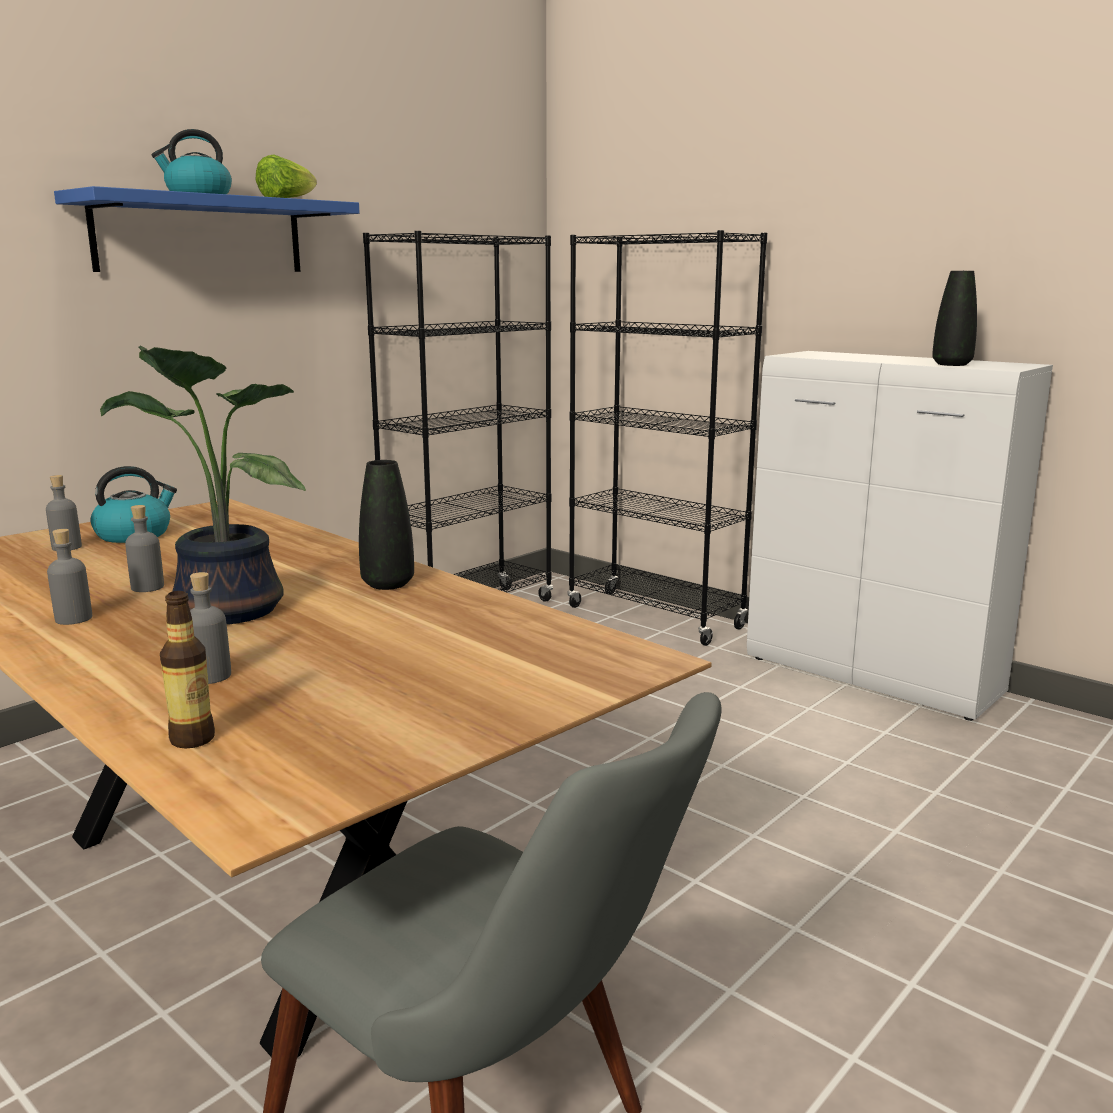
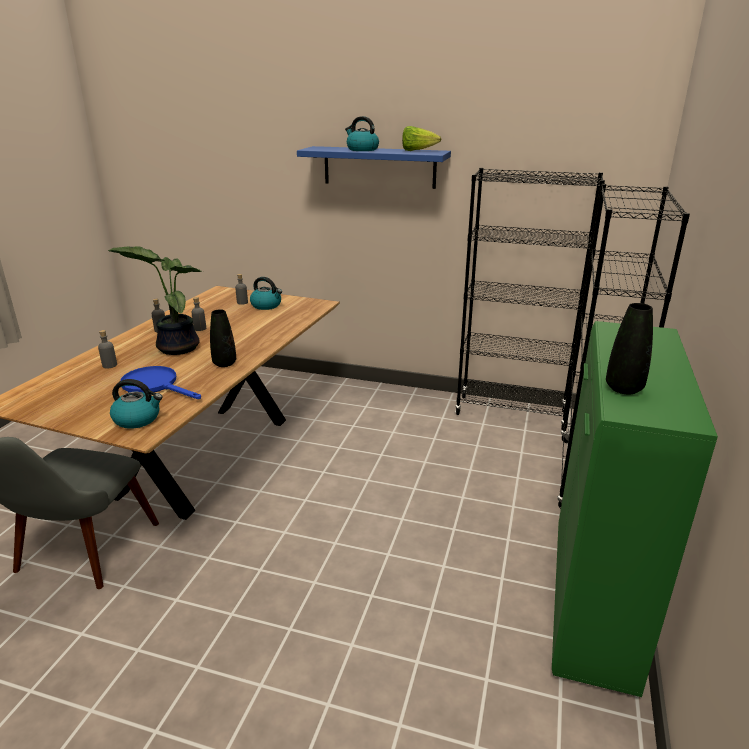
camera: 65 degrees right, 10 degrees up
(192, 739) = (56, 379): bottle -> none
(412, 639) = (155, 385): none -> blue frying pan
(564, 660) = (138, 419): none -> kettle
(873, 677) = (592, 605): white cabinet -> green cabinet

